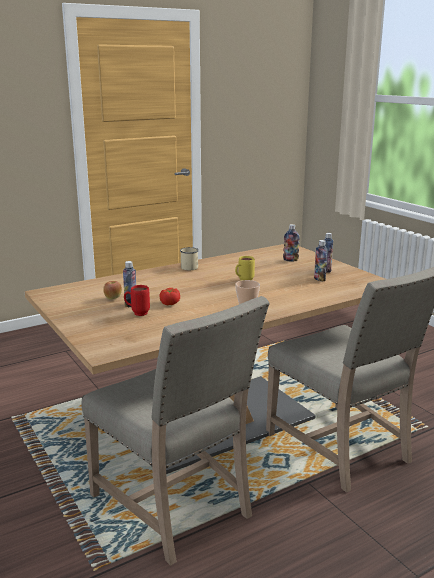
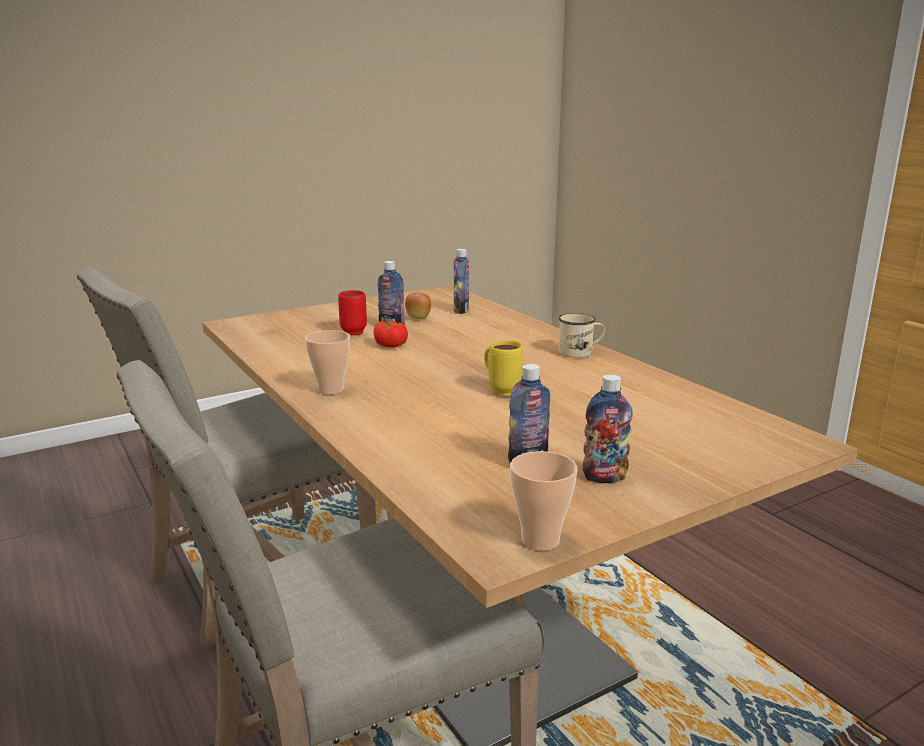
camera: 90 degrees right, 0 degrees up
(290, 260) = (675, 439): bottle -> bottle (461, 311)
(374, 279) = (540, 540): none -> cup

